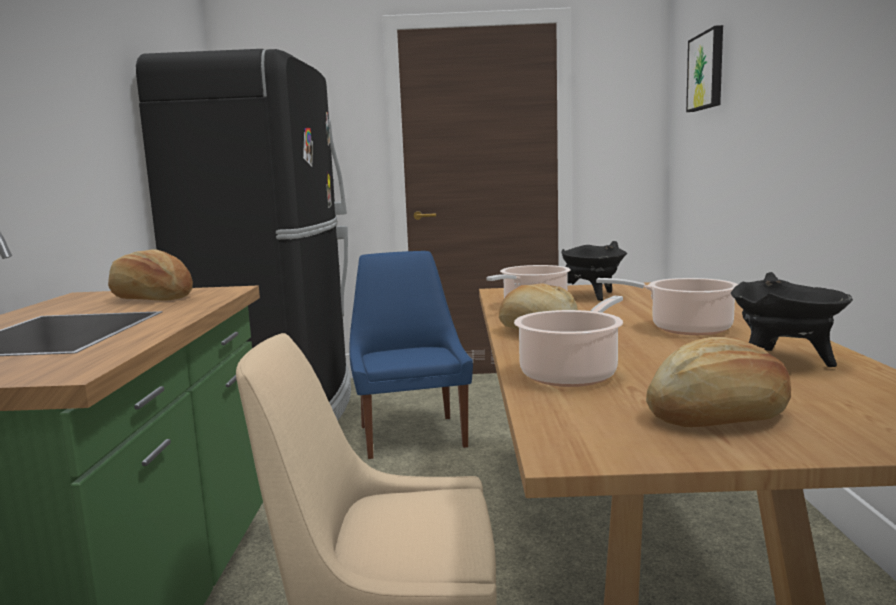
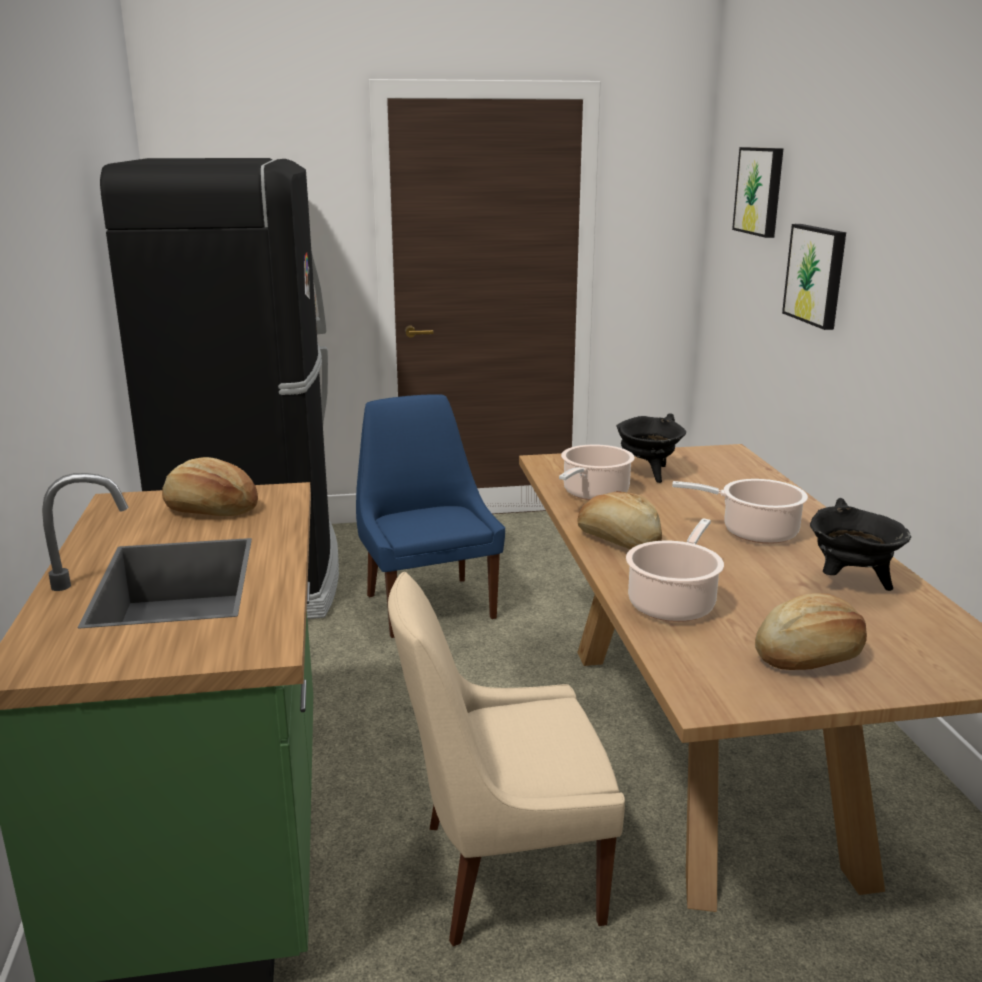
camera: 10 degrees left, 10 degrees up
(757, 120) = (816, 275): none -> picture

